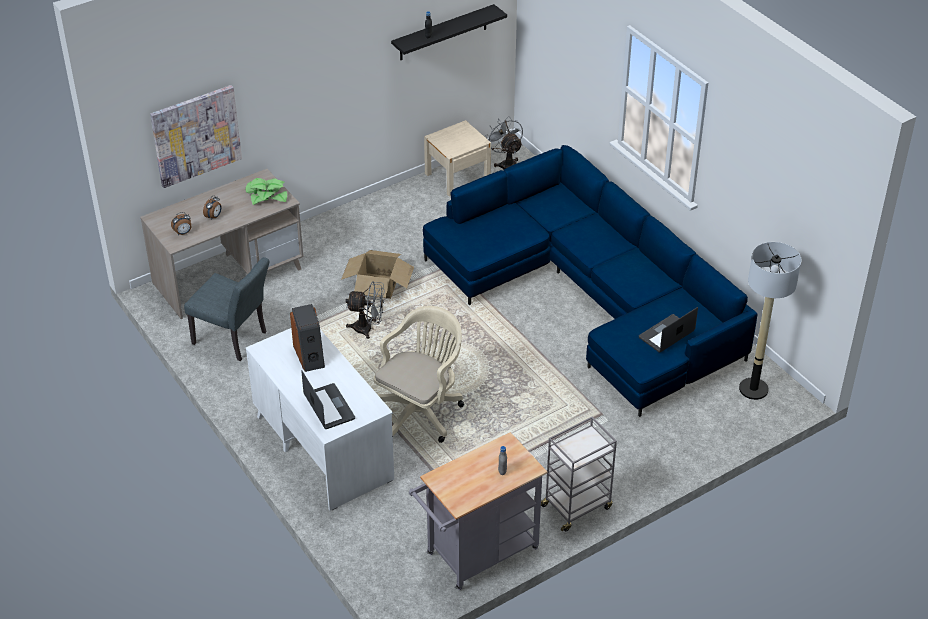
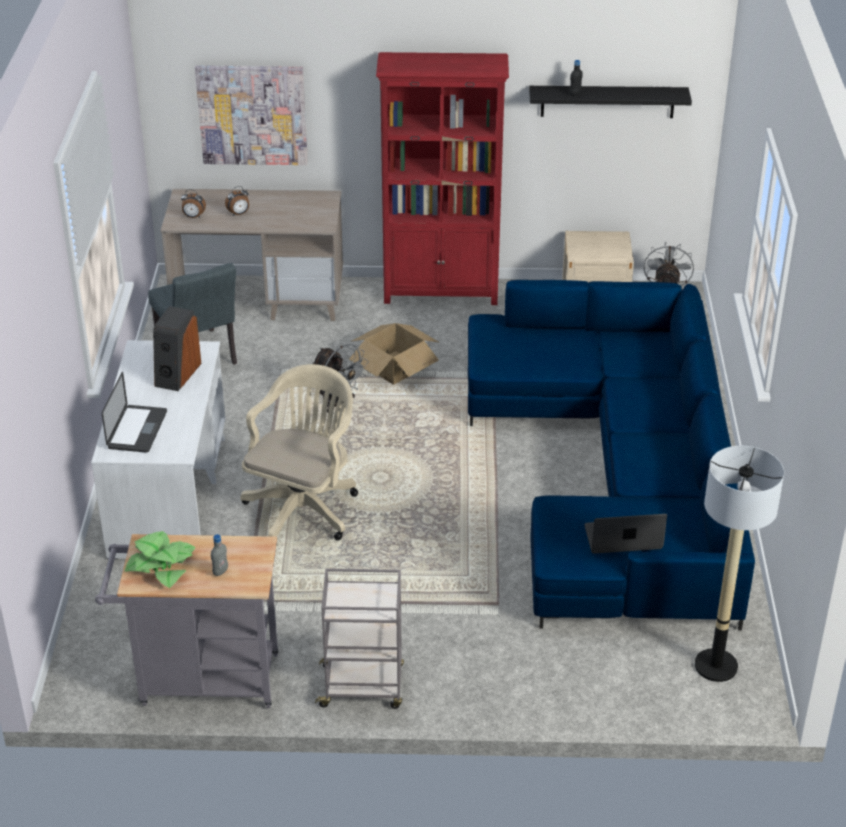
camera: 35 degrees right, 5 degrees down
(267, 195) = (312, 214): potted plant -> potted plant (161, 564)
(353, 216) = (441, 292): none -> red bookcase
(421, 411) = (304, 507): beige office chair -> beige office chair turned 45 degrees counterclockwise

